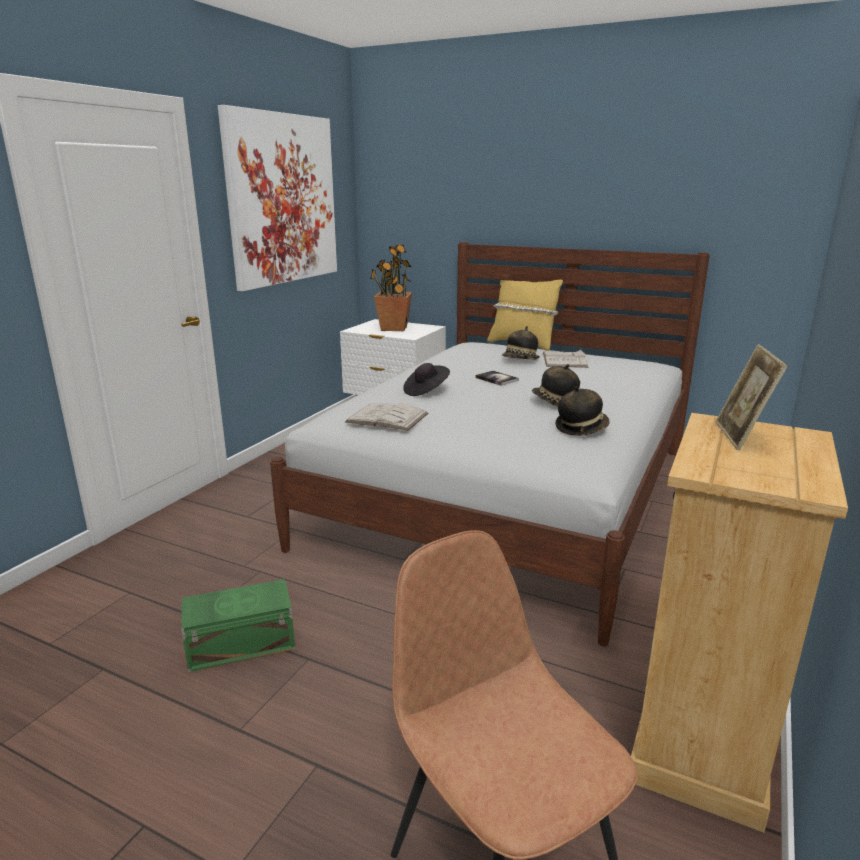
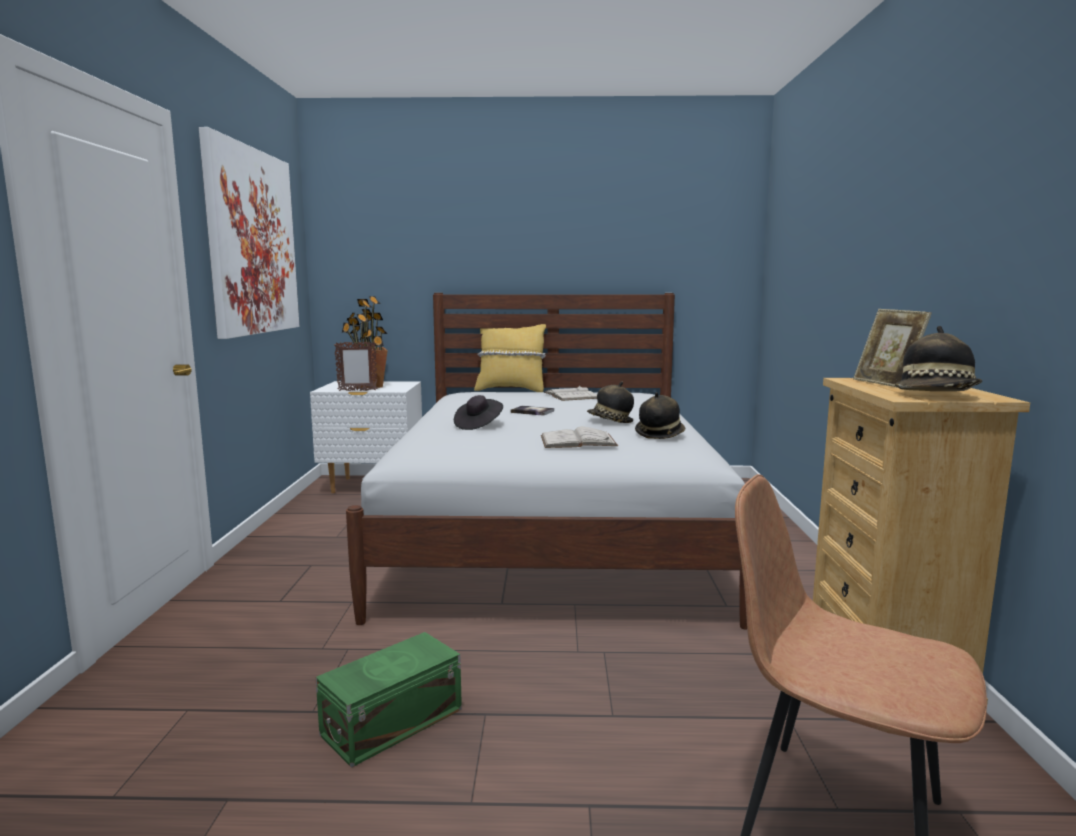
camera: 25 degrees left, 10 degrees down
(377, 333) = (357, 390): none -> picture frame
(387, 418) = (471, 446): white book -> white book (578, 441)
(520, 360) = (532, 399): hat -> hat (937, 396)

